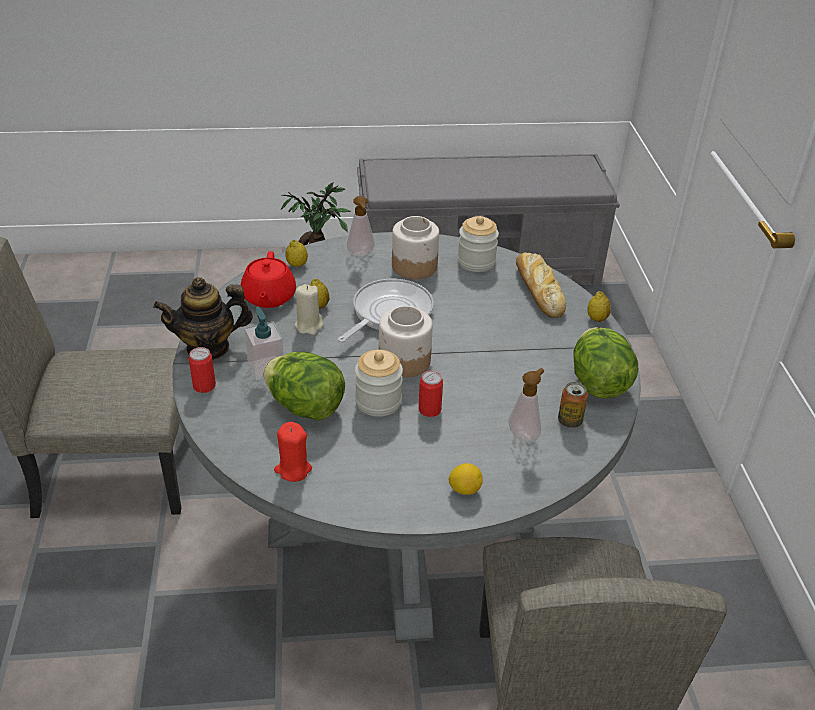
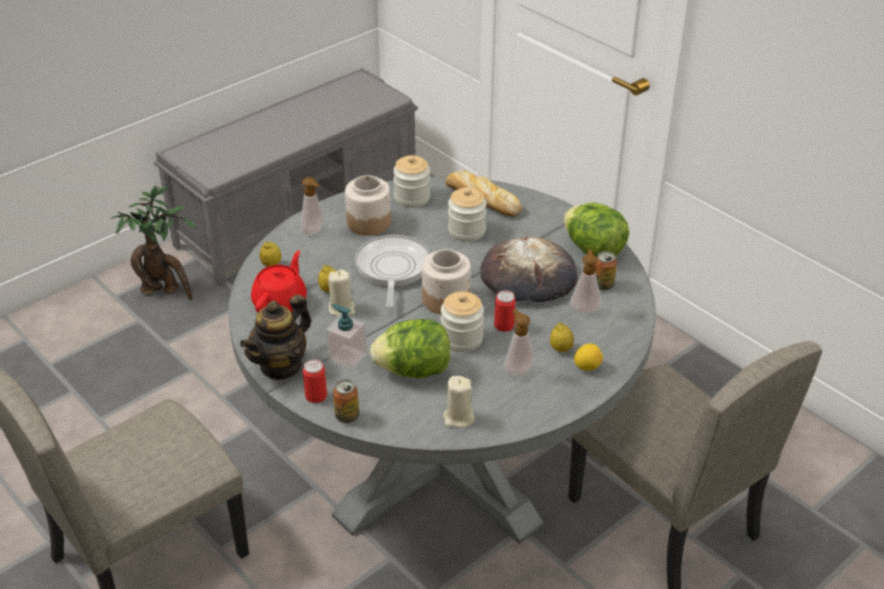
camera: 35 degrees left, 0 degrees up
(207, 416) = (347, 416): none -> can
(268, 298) = (281, 302): red teapot -> red teapot turned 120 degrees counterclockwise
(293, 469) = (458, 418): red candle -> beige candle
(394, 457) = (517, 371): none -> soap dispenser
(492, 311) = (466, 231): none -> jar
(503, 378) = (528, 277): none -> bread
(597, 319) = (544, 203): lemon -> lemon (561, 349)

